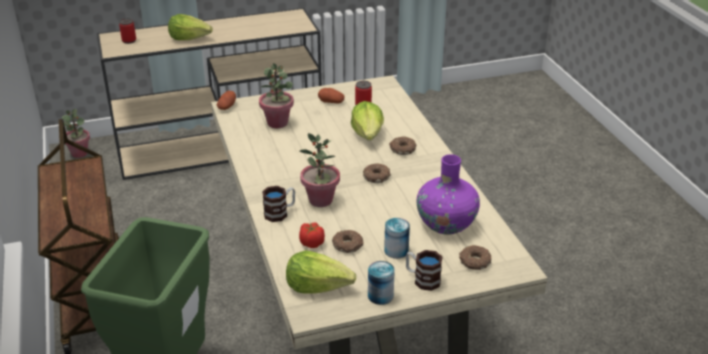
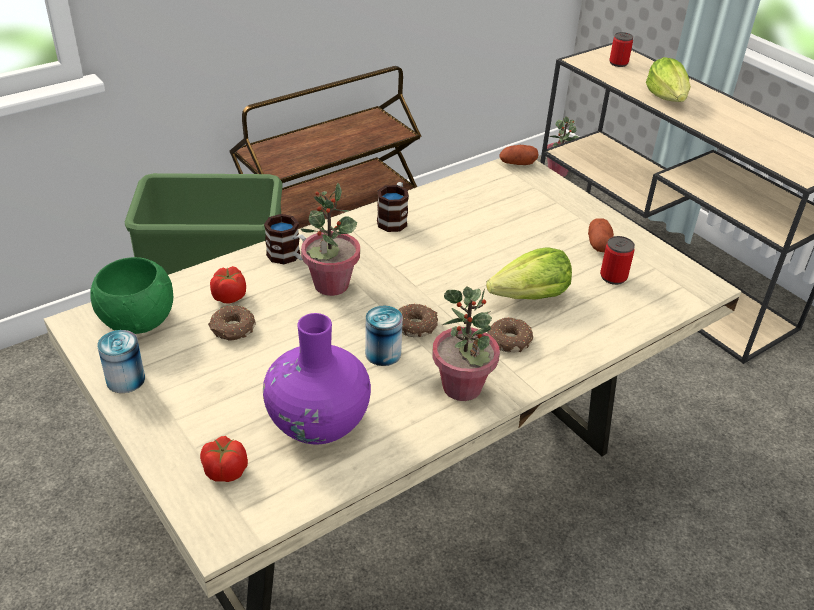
camera: 70 degrees right, 5 degrees up
(277, 123) = (505, 210): potted plant -> potted plant (462, 387)
(318, 286) = (137, 320): lettuce -> green bowl
(396, 250) = (233, 378): can -> can (383, 353)
(422, 279) = (169, 416): mug -> mug (394, 219)
(474, 262) = (225, 471): donut -> tomato

